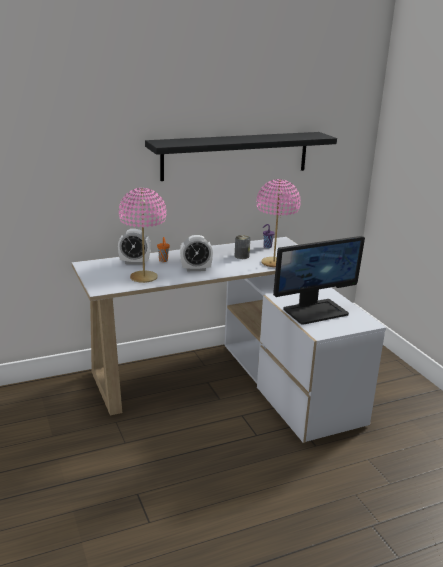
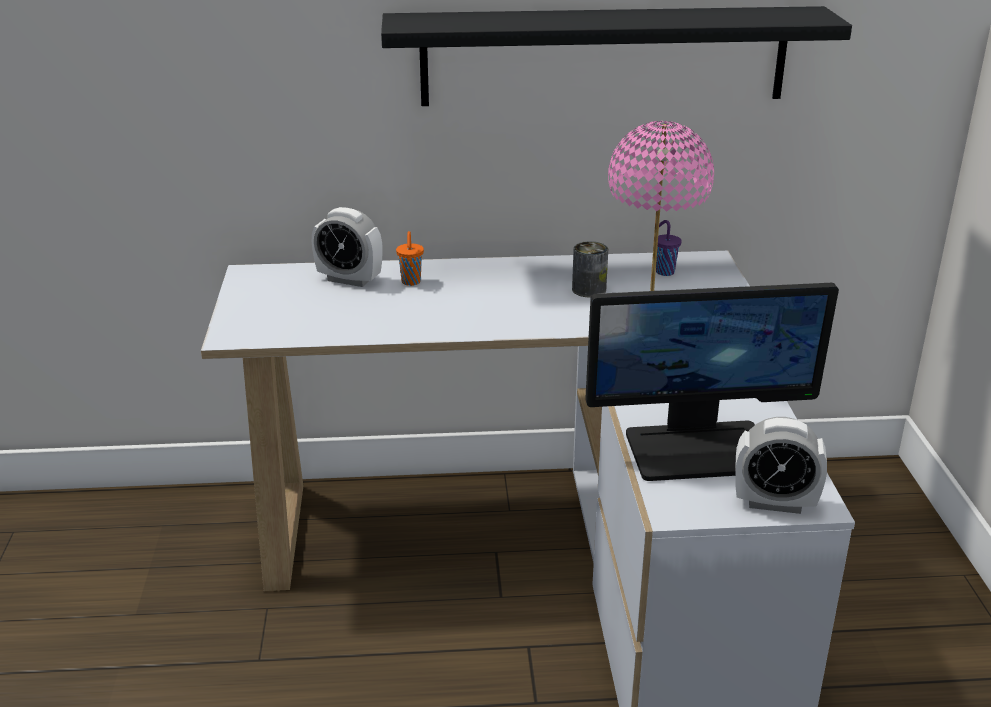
camera: 20 degrees right, 5 degrees up
(144, 277) = (341, 319): pink table lamp -> none
(196, 269) = (464, 311): alarm clock -> alarm clock (774, 503)

